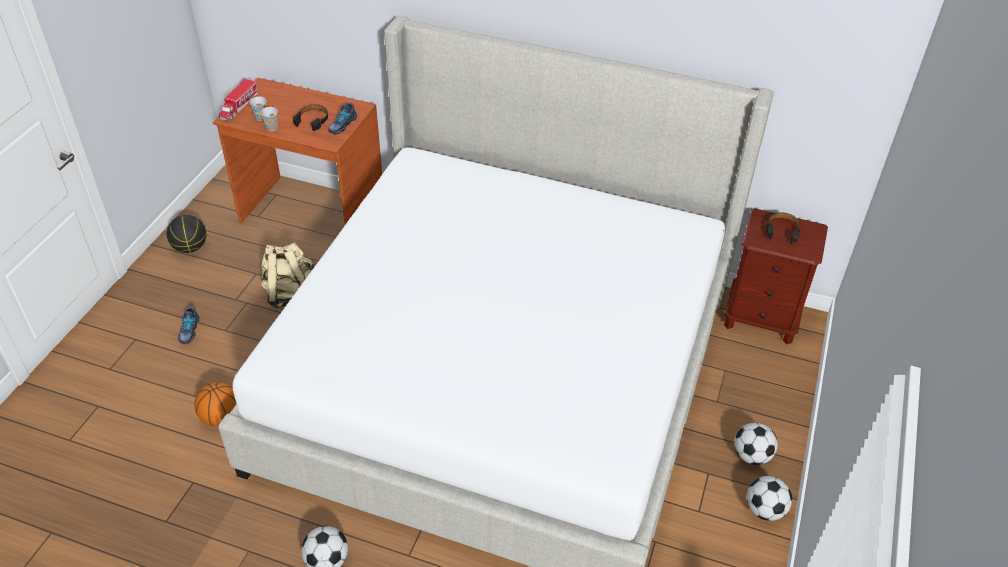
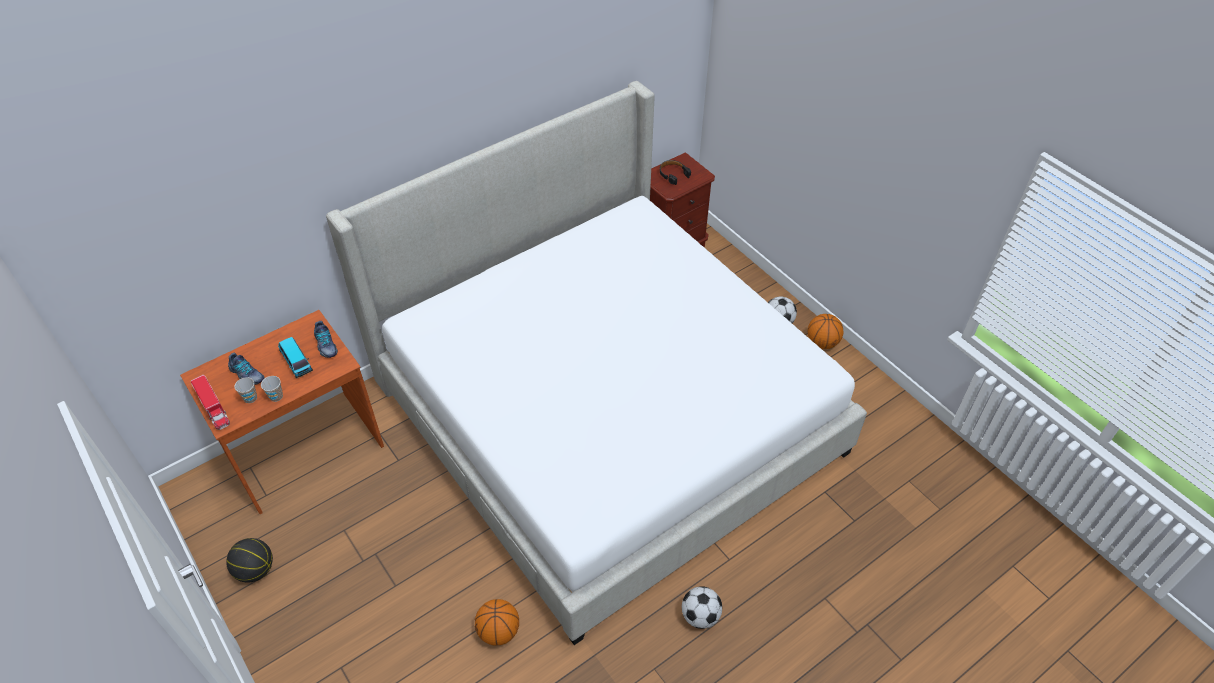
camera: 55 degrees left, 5 degrees up
(189, 330) = (370, 616): shoe -> shoe (247, 375)
(291, 294) = (396, 514): beige backpack -> none
(313, 120) = (297, 362): black headphones -> toy car
(765, 510) = (822, 342): football -> basketball

